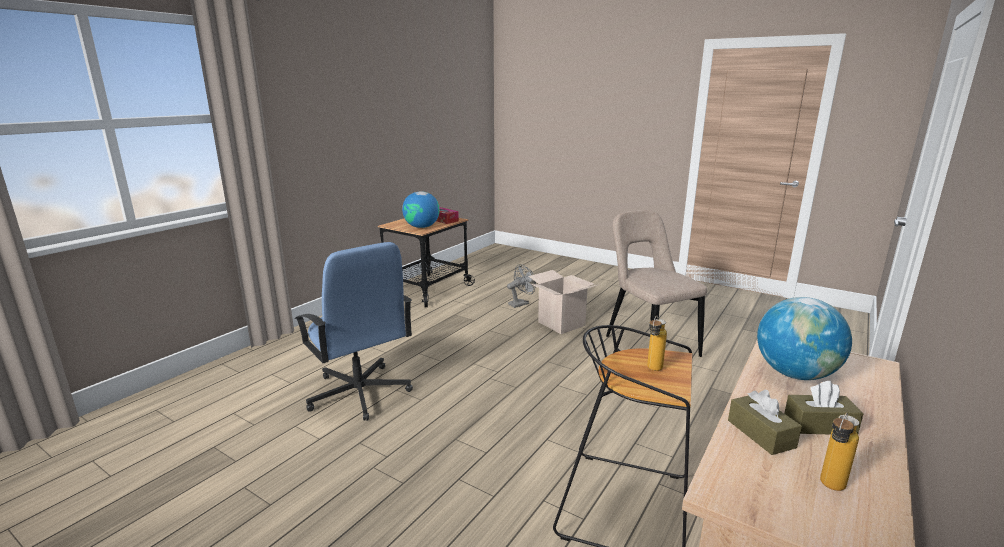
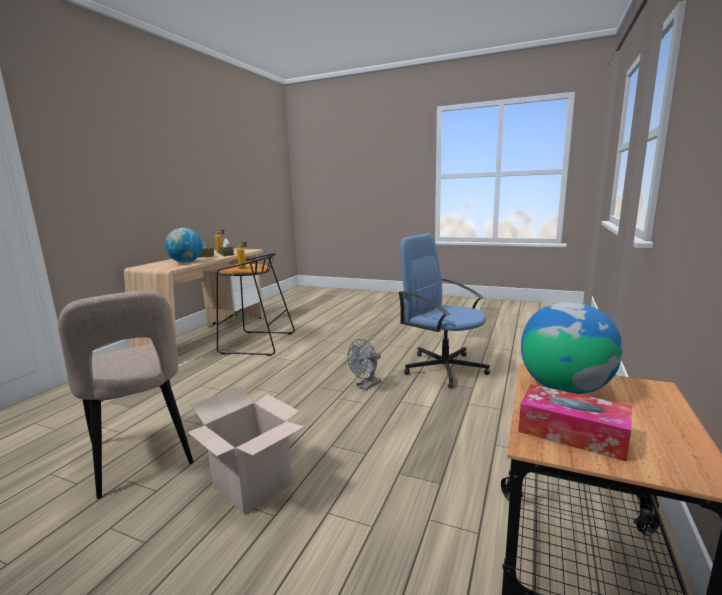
camera: 170 degrees right, 5 degrees down
(521, 303) = (326, 545): grey fan -> grey fan (366, 386)

